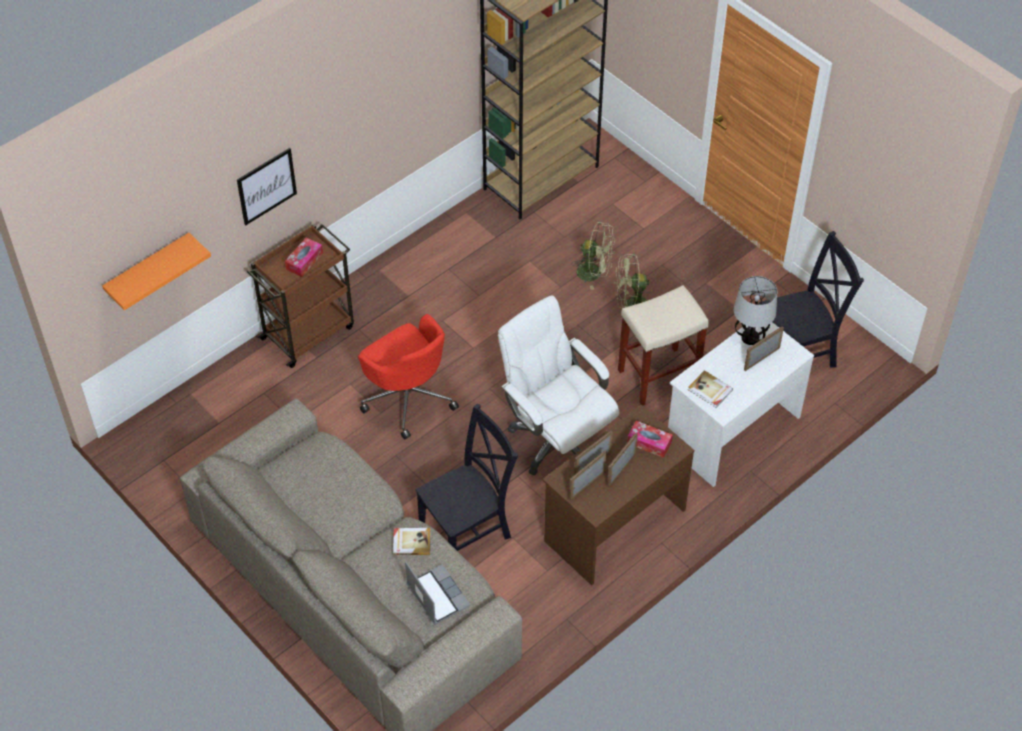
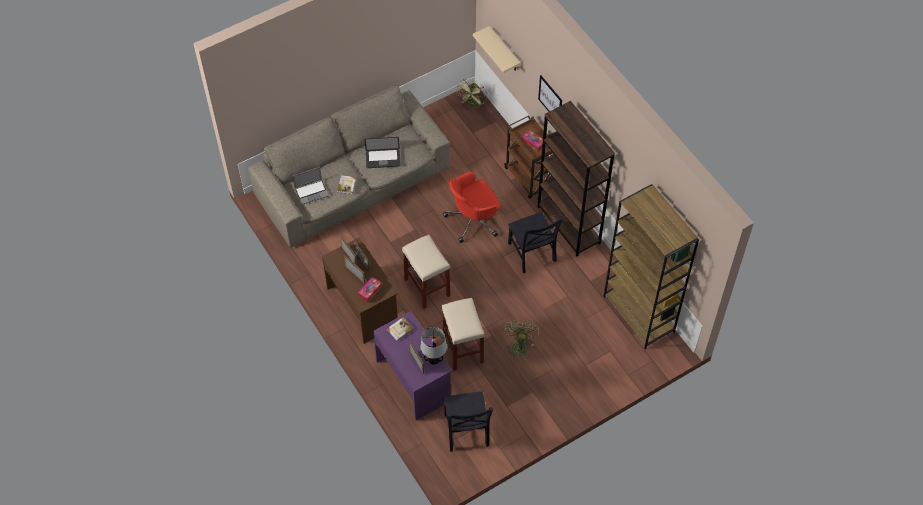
camera: 100 degrees right, 5 degrees up
(148, 270) = (504, 50): orange shelf -> beige shelf
(343, 496) = (383, 159): none -> laptop
(396, 272) = (568, 225): none -> brown bookcase
(468, 528) = (377, 237): black chair -> black chair (532, 254)
(556, 439) = (427, 288): white office chair -> beige stool
(594, 273) = (551, 330): green fan -> green fan (473, 105)
(731, 430) = (414, 380): white desk -> purple desk

